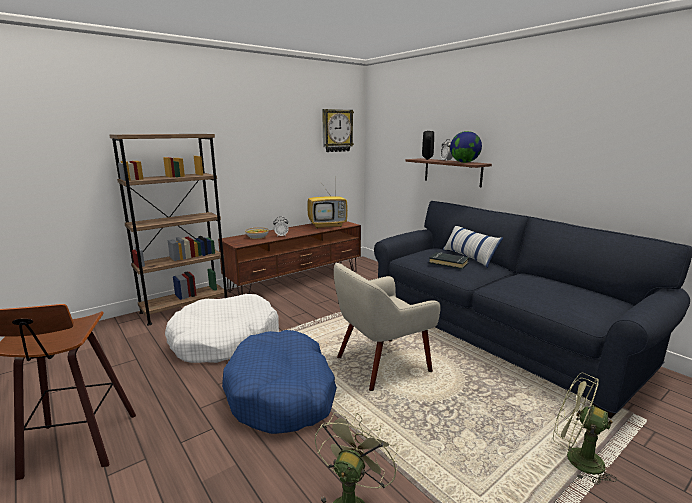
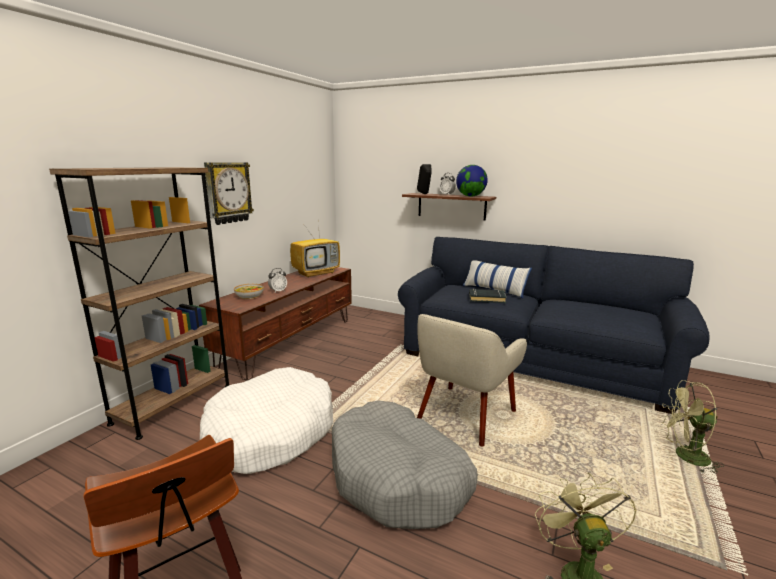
camera: 25 degrees left, 0 degrees up
(282, 393) = (398, 477): blue dog bed -> grey dog bed
(337, 130) = (311, 163): wall clock -> wall clock (228, 192)

